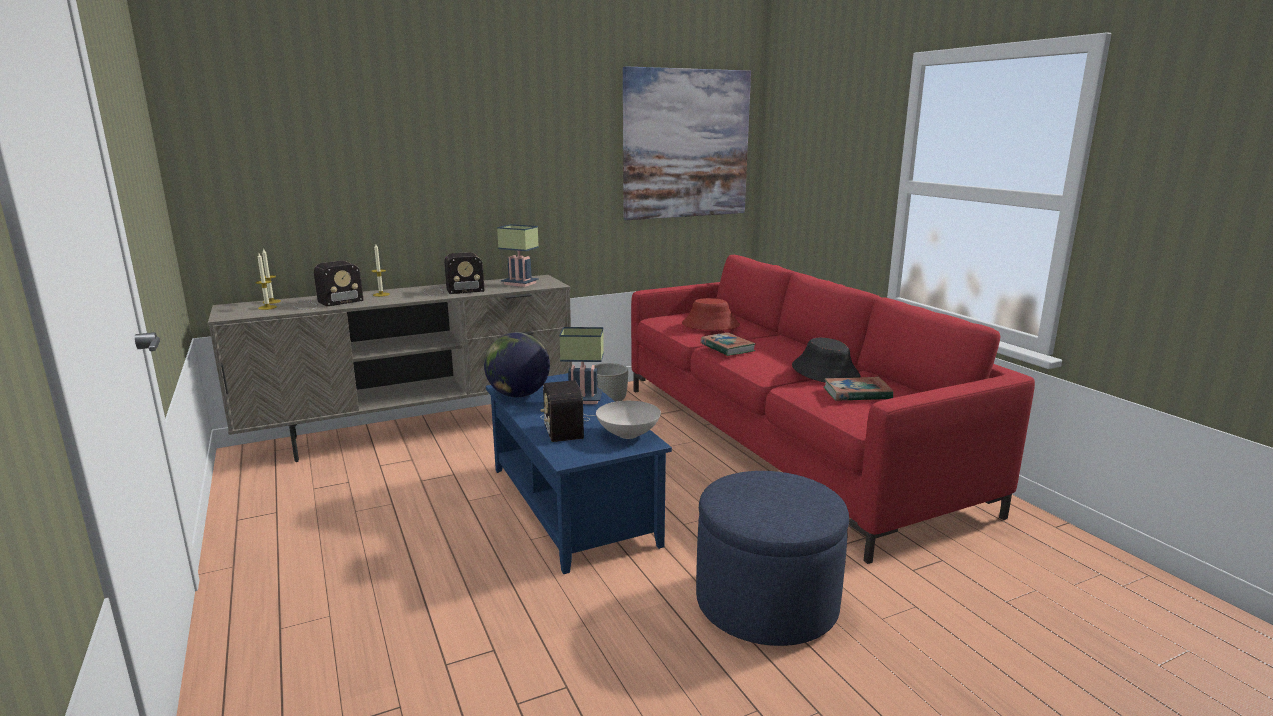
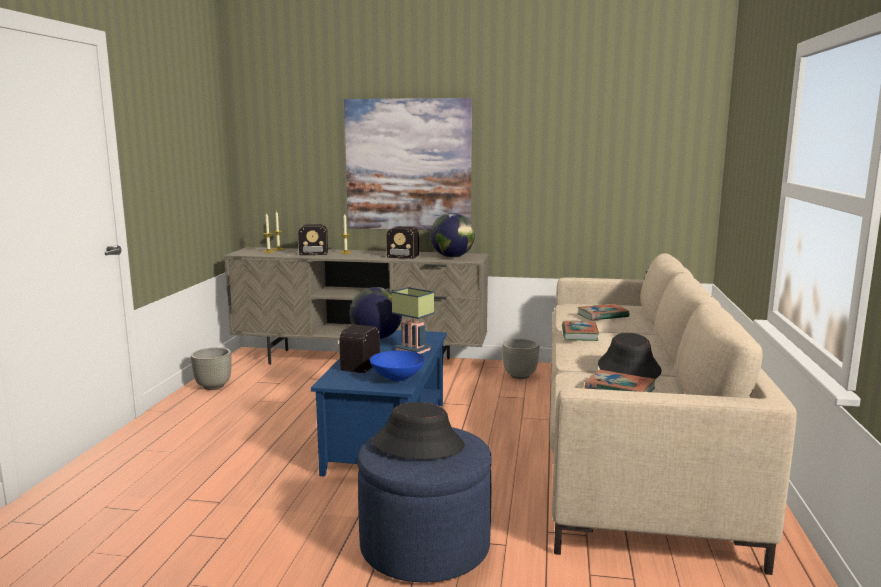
camera: 35 degrees right, 5 degrees down
(256, 512) = (213, 386): none -> grey planter
(522, 283) = (452, 257): table lamp -> globe
(628, 435) = (397, 379): white bowl -> blue bowl
(686, 144) = (634, 144): picture -> picture (408, 165)
(710, 325) = (602, 315): red hat -> book
(764, 497) = (418, 444): none -> black hat
(784, 443) = (630, 442): red sofa -> beige sofa

